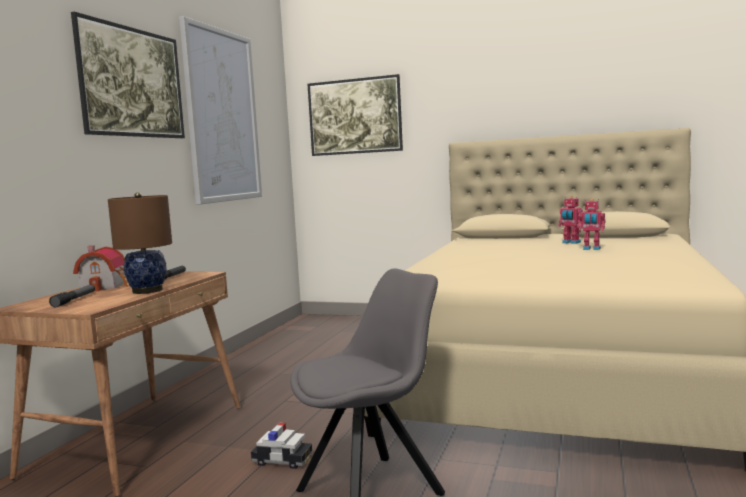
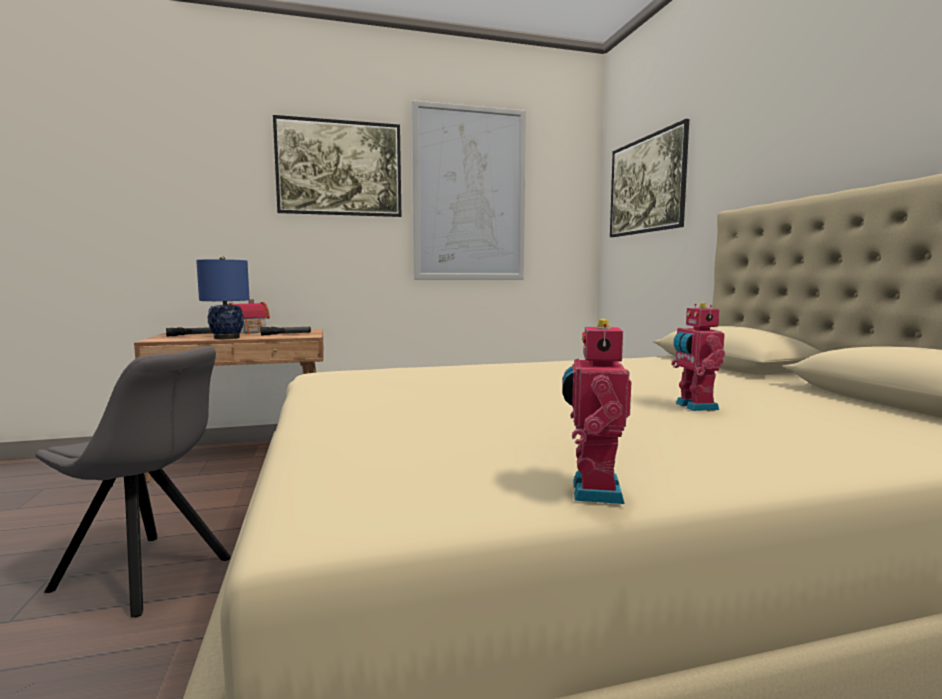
camera: 55 degrees right, 0 degrees up
(147, 291) = (226, 338): brown table lamp -> blue table lamp
(282, 460) = (217, 514): toy car -> none
(571, 242) = (744, 392): toy robot -> toy robot (592, 491)

